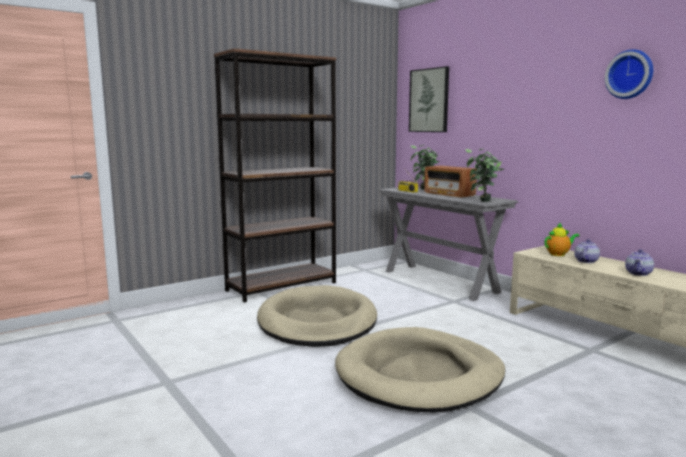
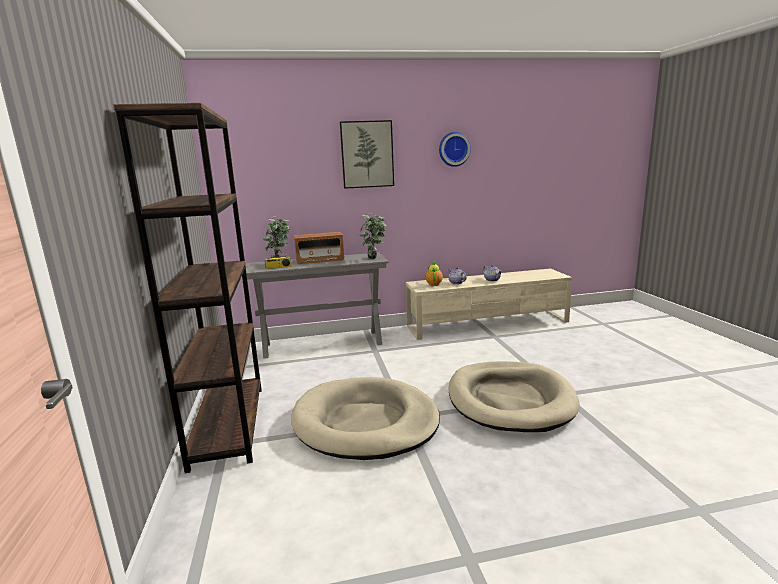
camera: 65 degrees left, 5 degrees up
(429, 100) = (255, 169): picture -> picture (367, 154)

